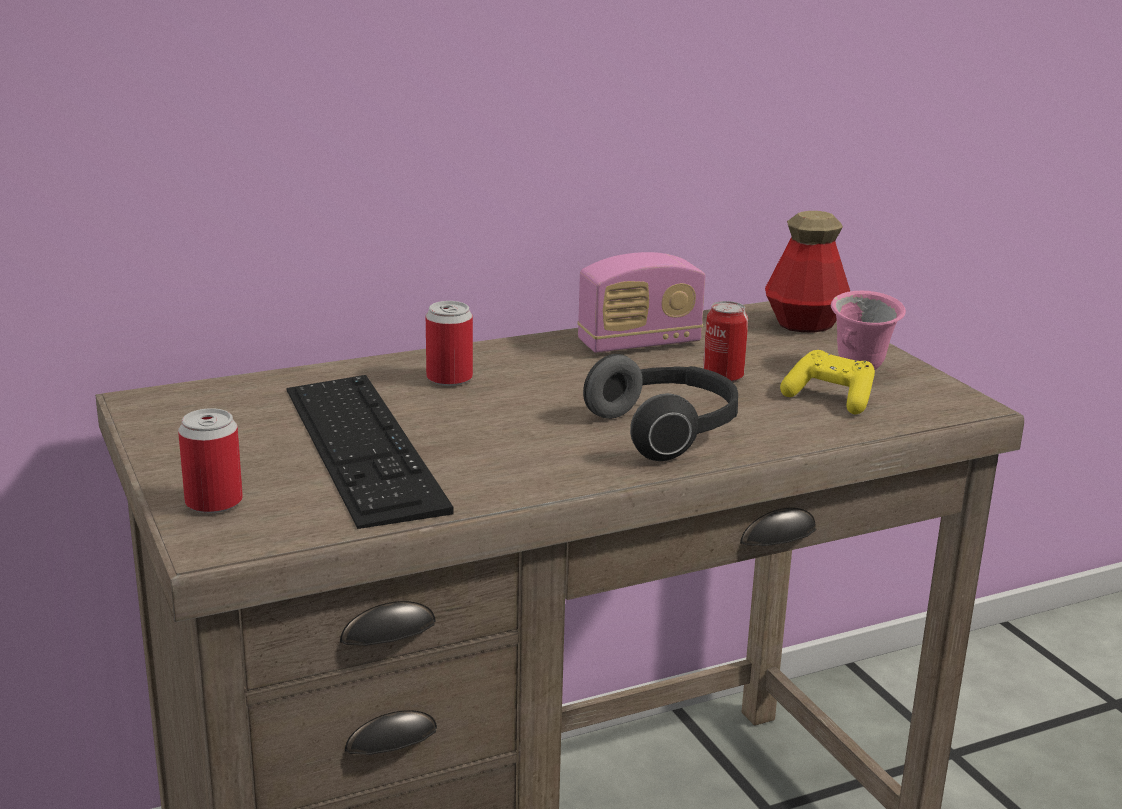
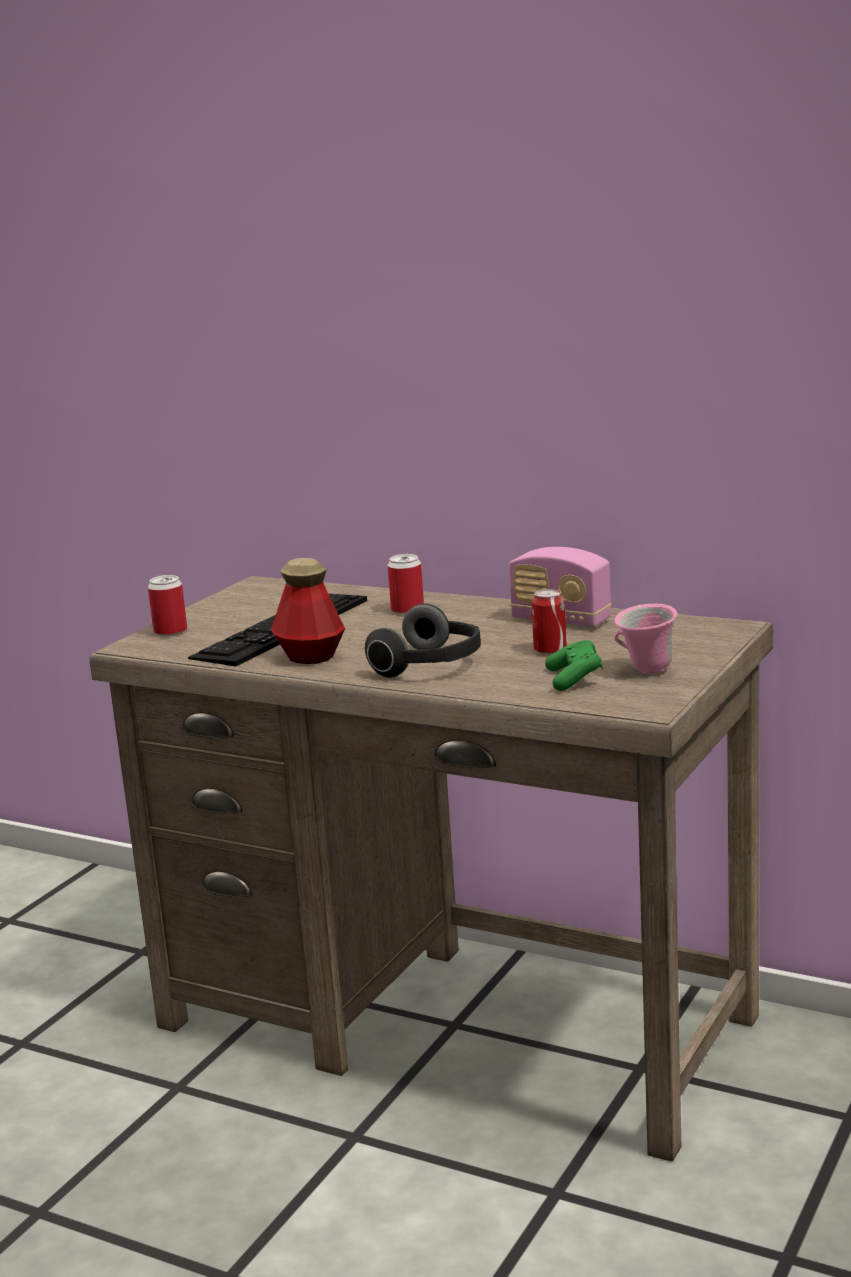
camera: 55 degrees right, 5 degrees down
(805, 324) = (705, 638): bottle -> bottle (310, 657)
(830, 398) = (574, 679): yellow game controller -> green game controller

